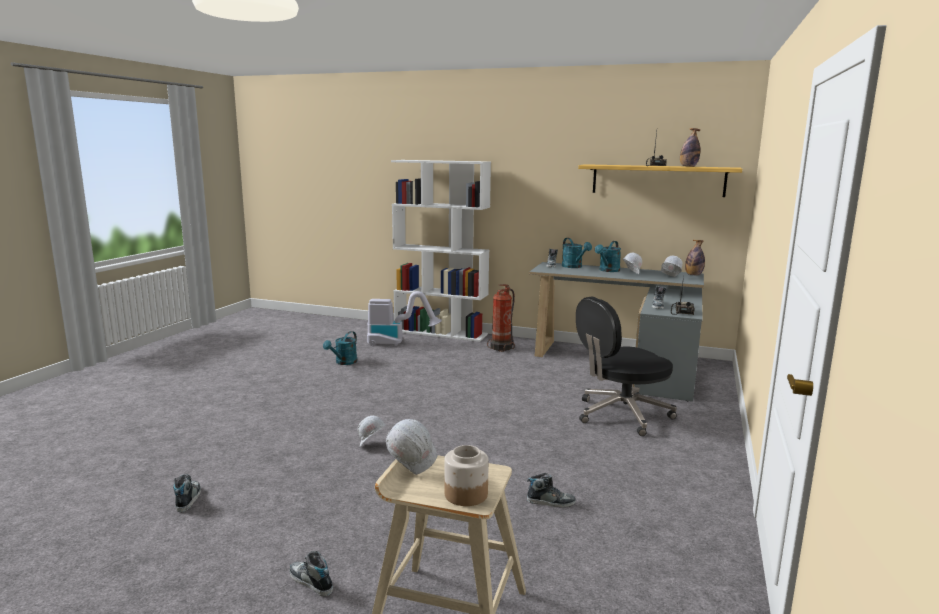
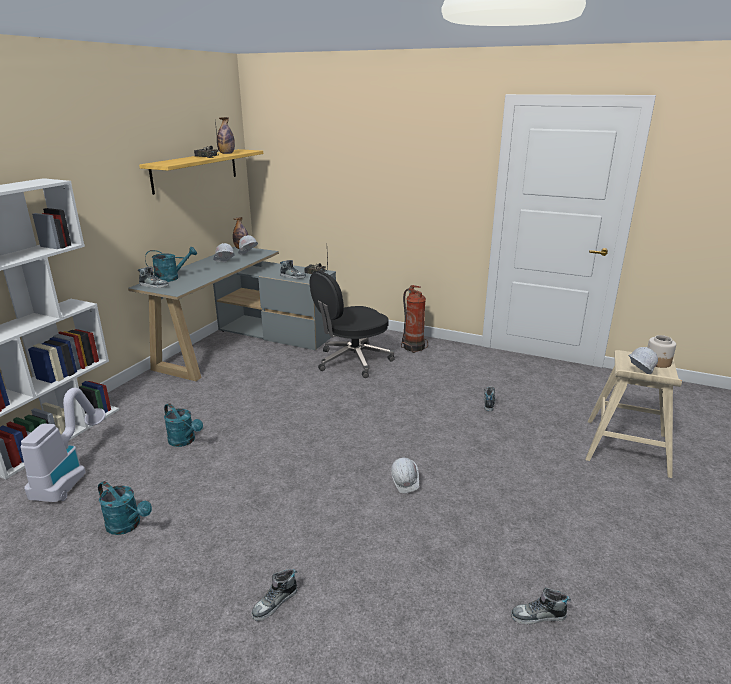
camera: 85 degrees left, 10 degrees up
(311, 582) = (623, 506): shoe -> shoe (275, 603)
(502, 348) = (154, 397): fire extinguisher -> fire extinguisher (413, 347)
(607, 270) = (202, 269): turquoise watering can -> turquoise watering can (185, 441)
(621, 415) = (352, 361): black office chair -> black office chair turned 75 degrees clockwise

